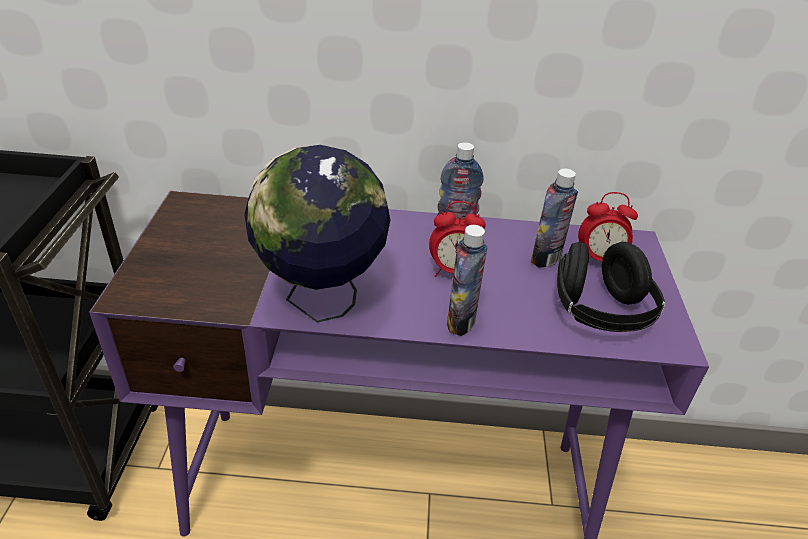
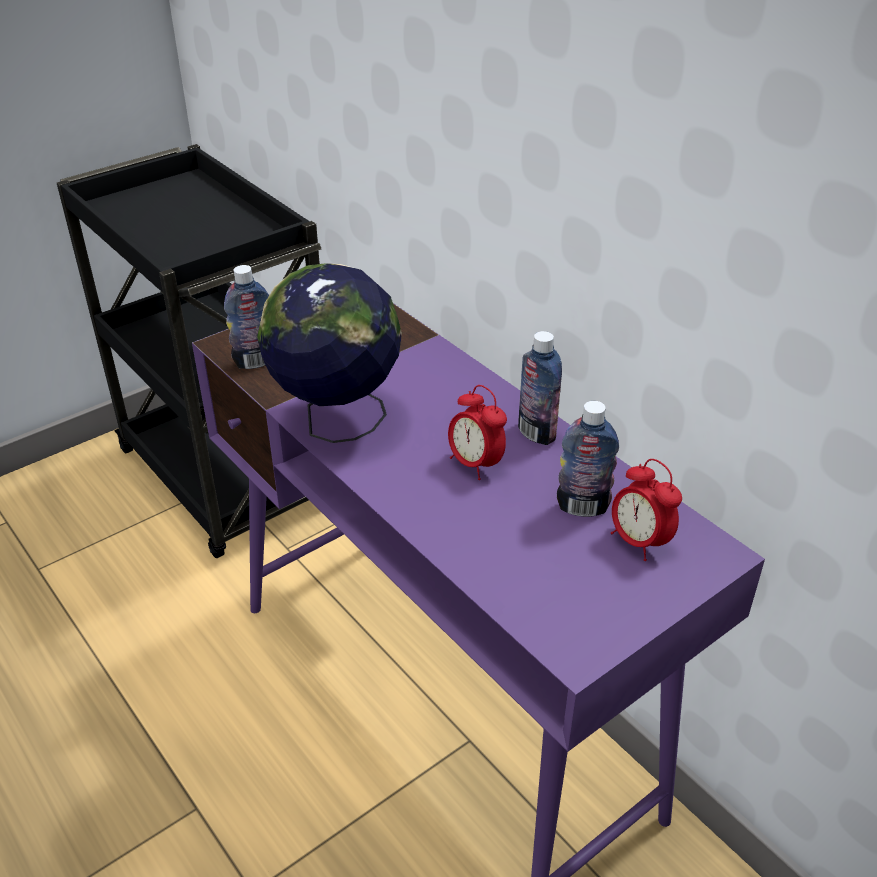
camera: 50 degrees right, 0 degrees up
(461, 321) = (413, 504): bottle -> bottle (255, 361)
(599, 312) = (549, 580): black headphones -> none

